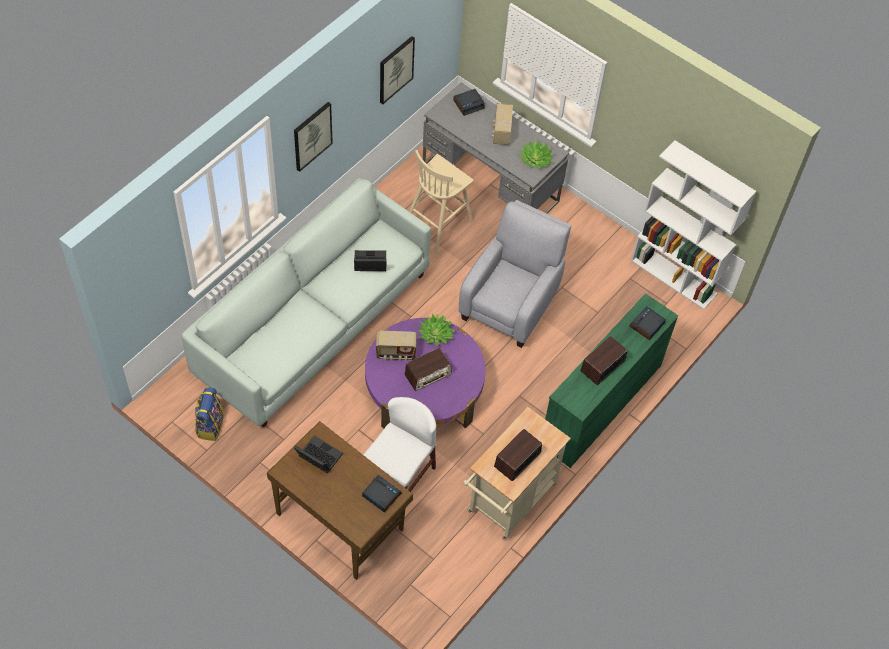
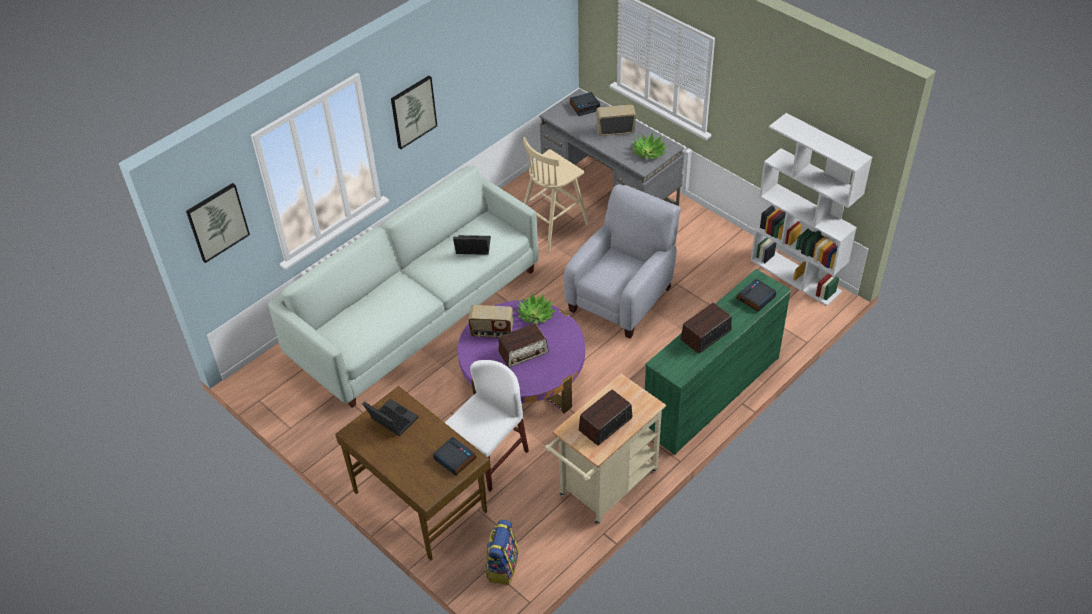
camera: 10 degrees right, 10 degrees down
(210, 425) = (297, 404): backpack -> backpack (502, 566)
(395, 69) = (505, 59): picture -> picture (217, 222)
(501, 133) = (615, 130): radio -> radio turned 75 degrees clockwise

